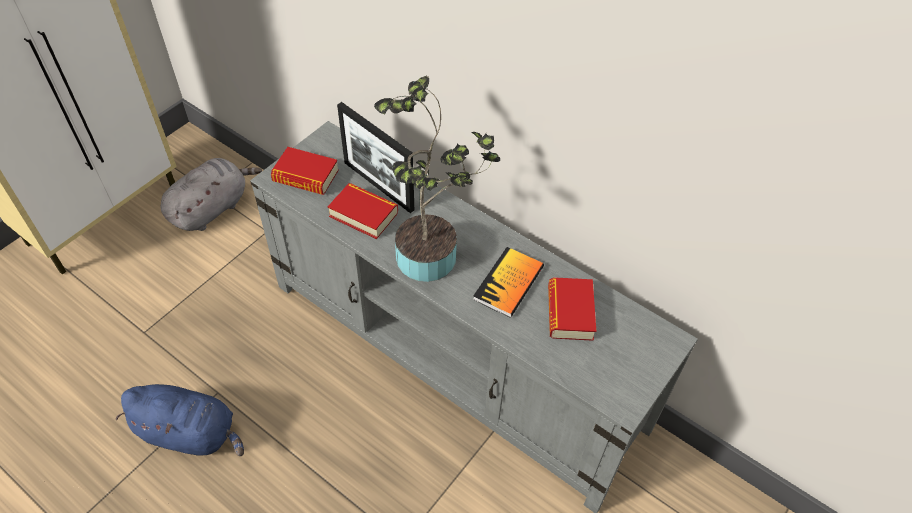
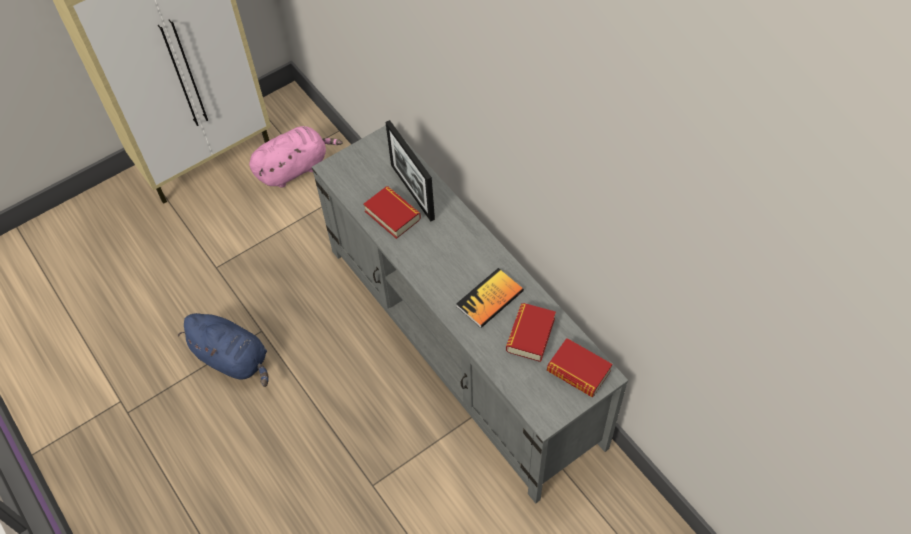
camera: 20 degrees right, 5 degrees up
(212, 208) = (295, 168): grey plush toy -> pink plush toy
(305, 176) = (356, 171): book -> book (578, 371)
(433, 254) = (437, 261): potted plant -> none

